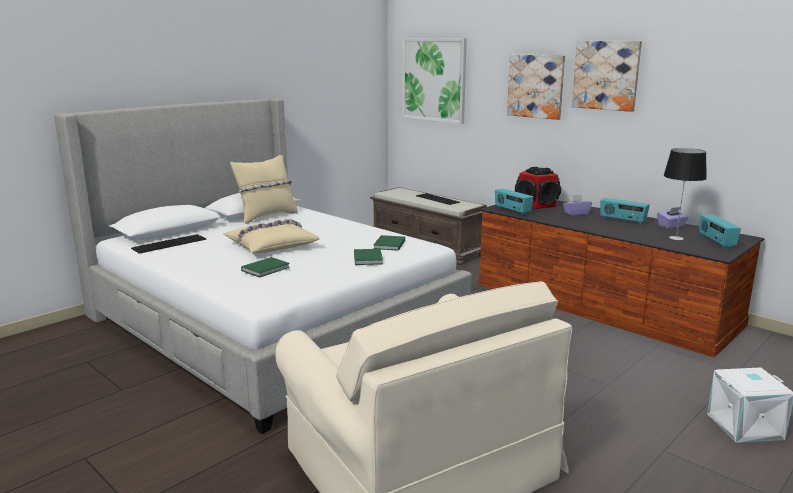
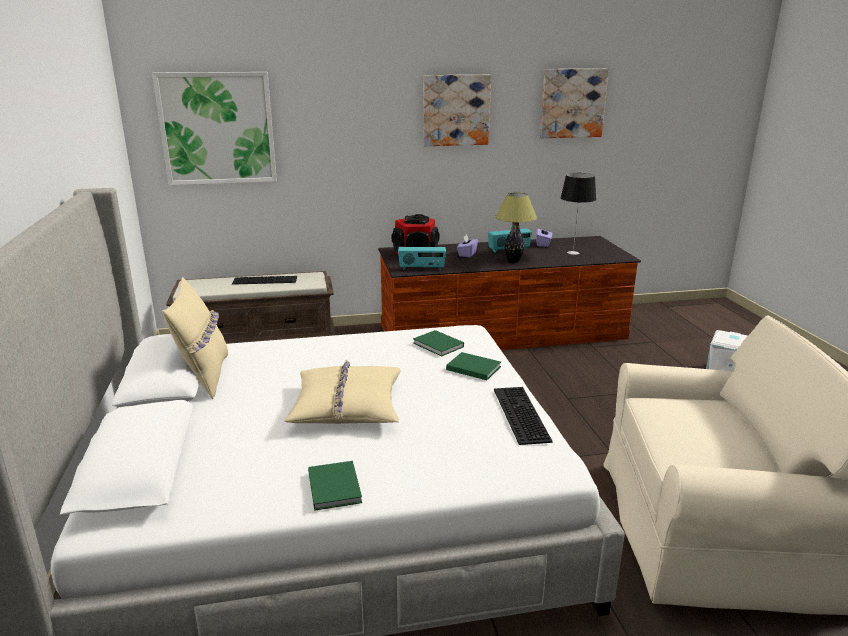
camera: 55 degrees left, 5 degrees up
(169, 243) = (211, 479): keyboard -> keyboard (518, 413)
(267, 269) = (448, 432): green book -> green book (335, 486)
(536, 86) = (375, 127): picture -> picture (572, 103)
(597, 227) = (513, 261): none -> table lamp
(716, 242) = (595, 248): radio -> none

